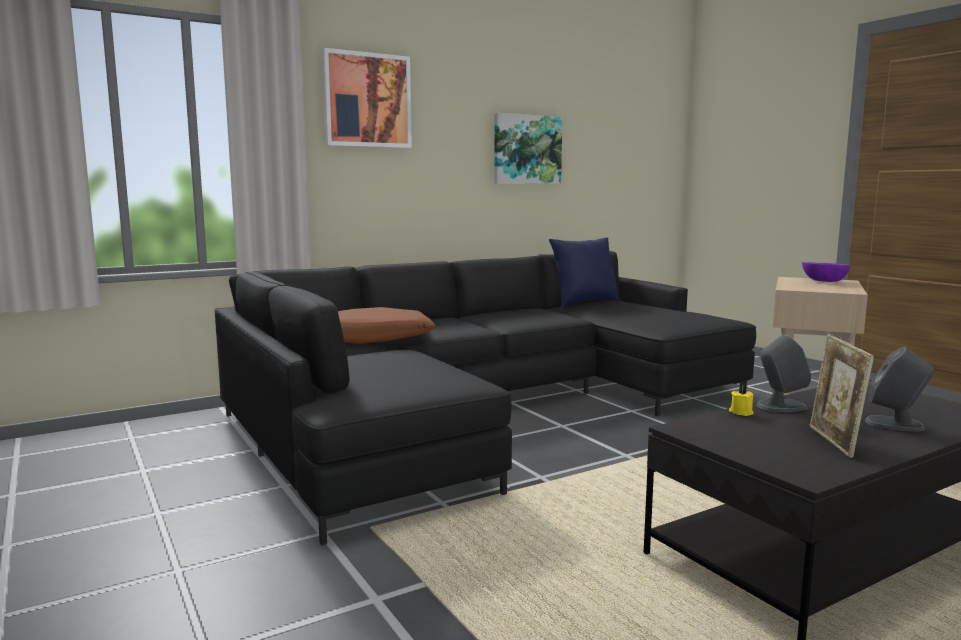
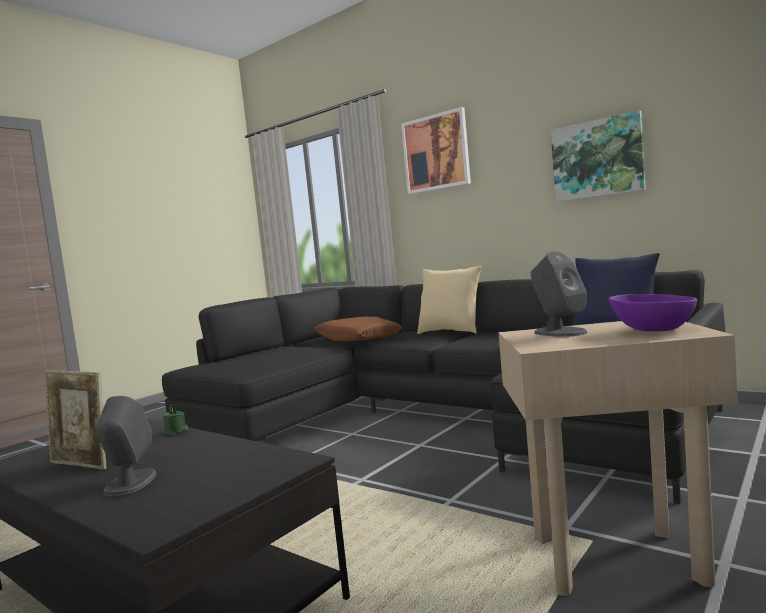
camera: 70 degrees right, 5 degrees down
(444, 318) = (450, 332): none -> beige pillow
(741, 412) = (176, 431): yellow candle -> green candle
(780, 406) = (197, 440): grey speaker -> grey speaker (559, 332)
(834, 442) = (81, 464): picture frame -> picture frame turned 135 degrees counterclockwise

